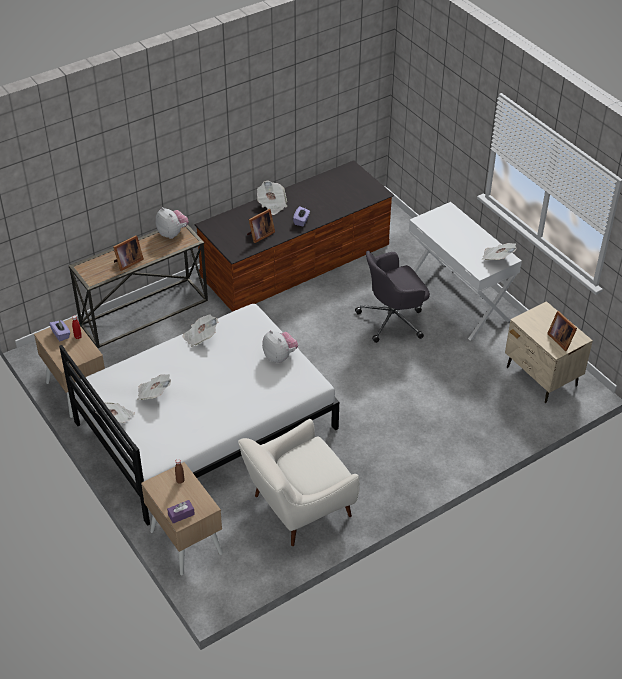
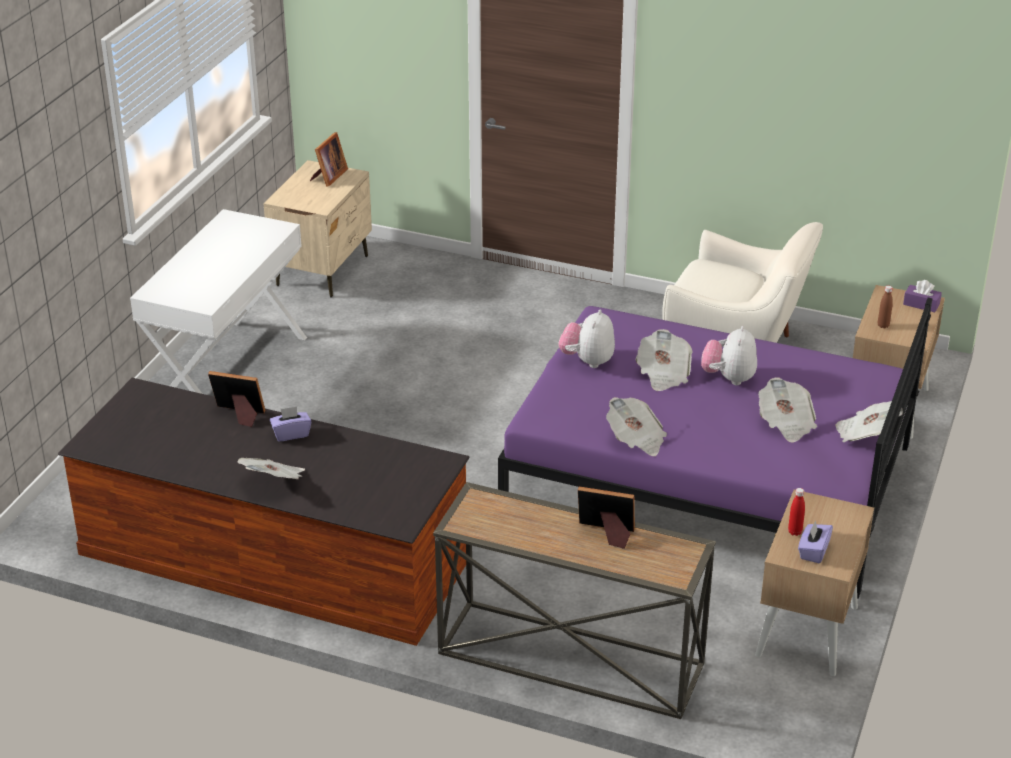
camera: 125 degrees left, 10 degrees down
(172, 233) = (481, 526): plush toy -> plush toy (728, 378)
(205, 425) = (708, 477): white bed -> purple bed
(259, 235) = (371, 458): picture frame -> picture frame (239, 415)
(393, 319) = (327, 410): grey office chair -> none
(497, 258) = (236, 225): newspaper -> newspaper (663, 374)

